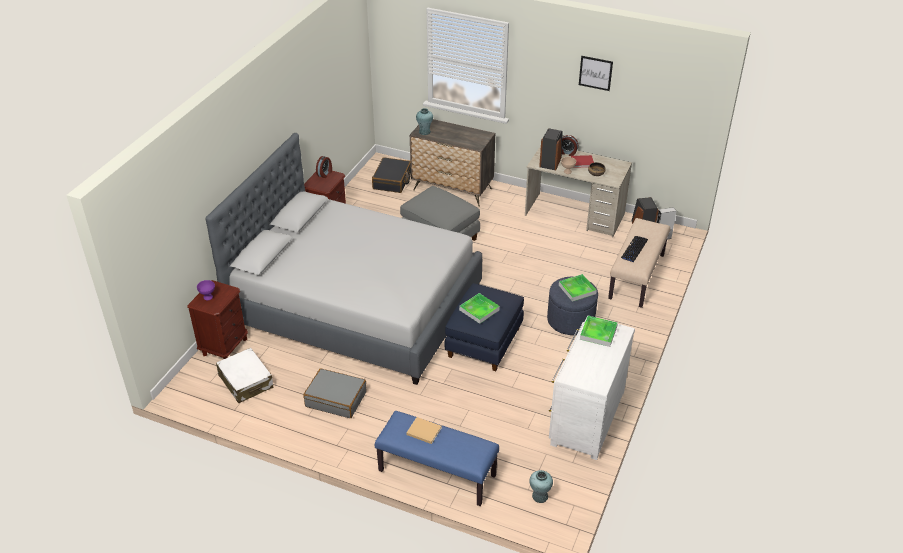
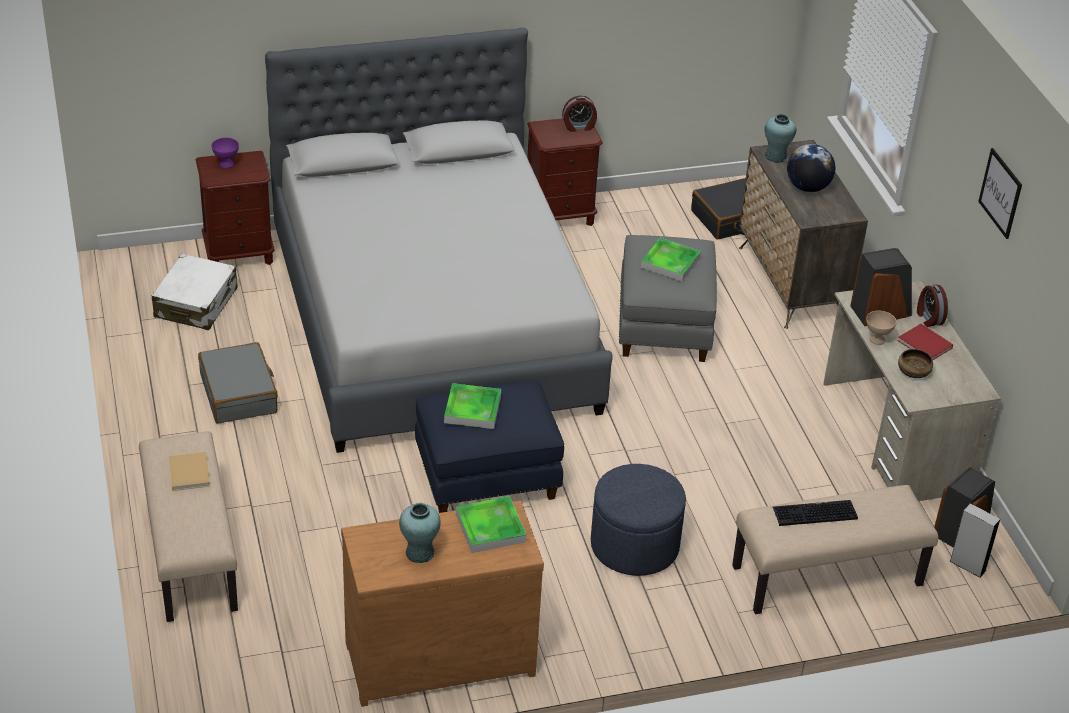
camera: 50 degrees right, 0 degrees up
(436, 473) = (190, 551): blue bench -> beige bench
(456, 135) = (807, 187): none -> globe
(540, 496) = (236, 675): turquoise vase -> turquoise vase (419, 552)
(577, 289) = (645, 494): tray -> tray (670, 263)
(585, 417) = (437, 655): white dresser -> brown dresser

